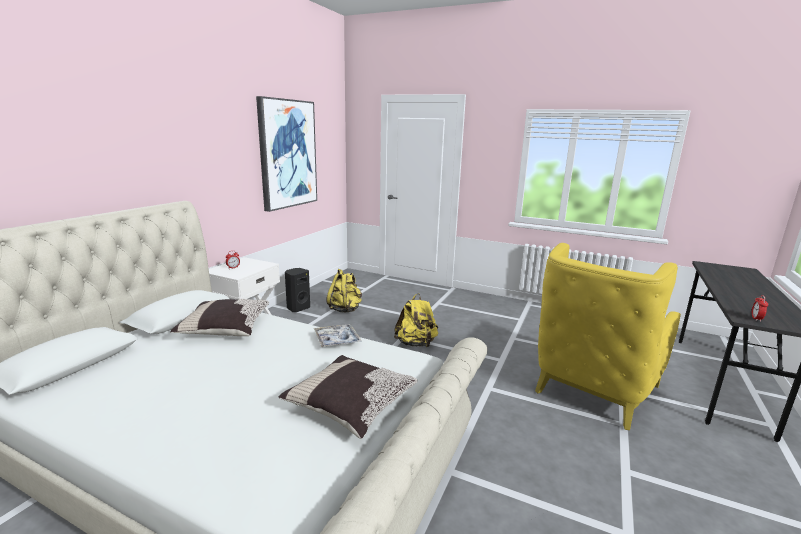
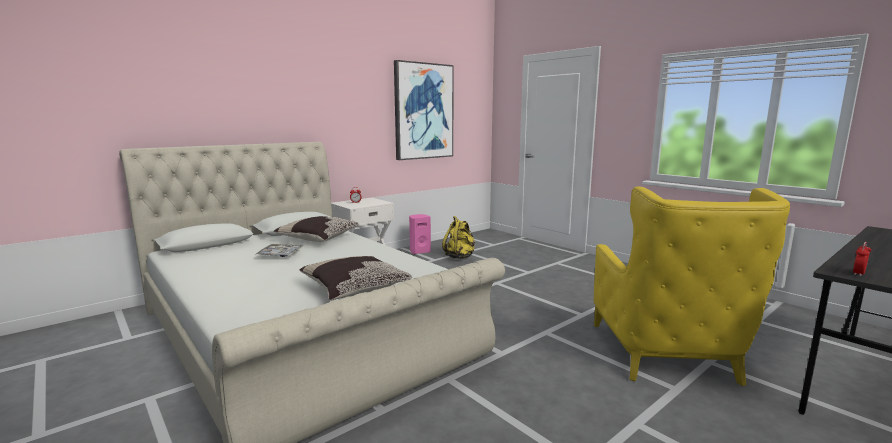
camera: 25 degrees right, 5 degrees down
(298, 308) = (419, 251): black speaker -> pink speaker
(337, 340) = (391, 254): tray -> tray (280, 254)
(416, 344) = (503, 289): yellow backpack -> none
(592, 391) = (666, 356): yellow armchair -> yellow armchair turned 60 degrees counterclockwise

